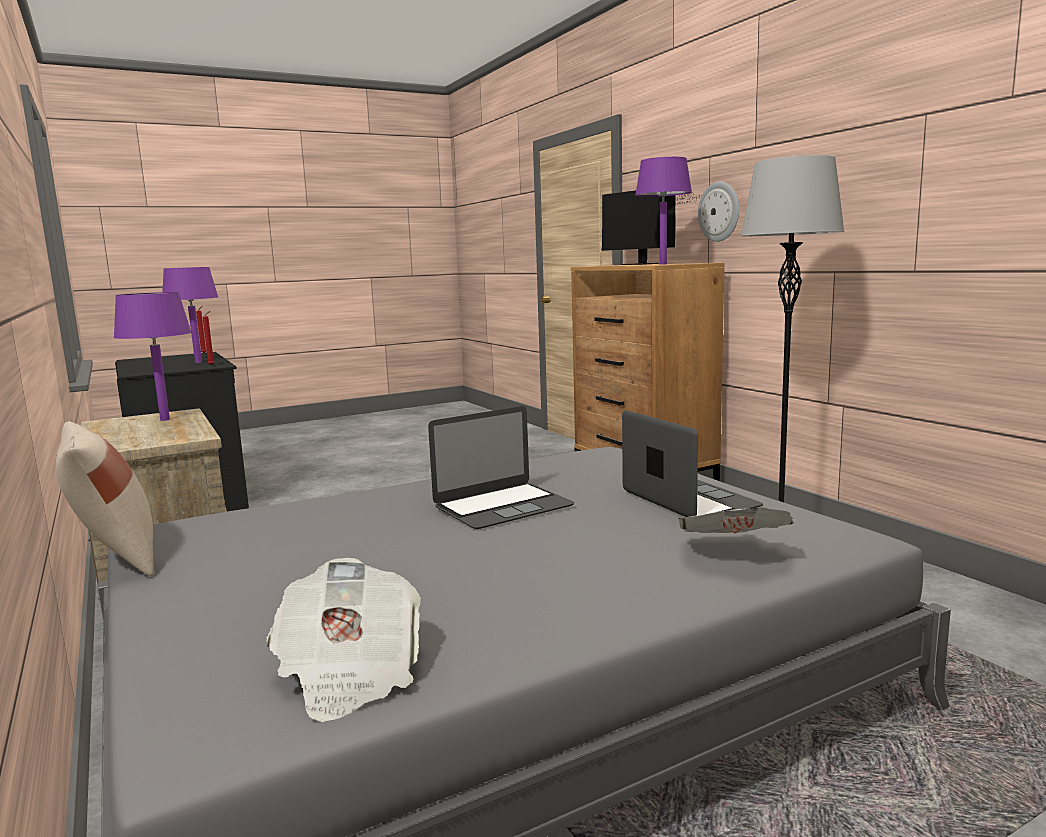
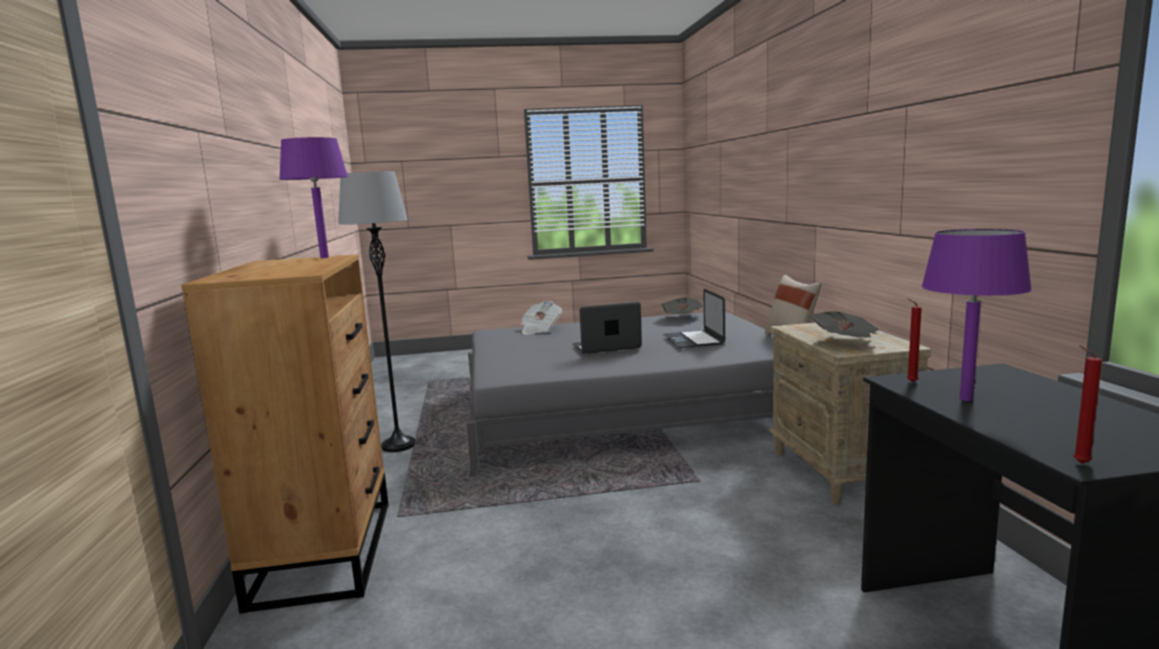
camera: 160 degrees left, 0 degrees up
(165, 420) = (844, 343): purple table lamp -> newspaper
(642, 264) = (265, 269): monitor -> none
(689, 499) = (515, 345): laptop -> laptop (693, 339)
(719, 212) = (223, 203): wall clock -> none

